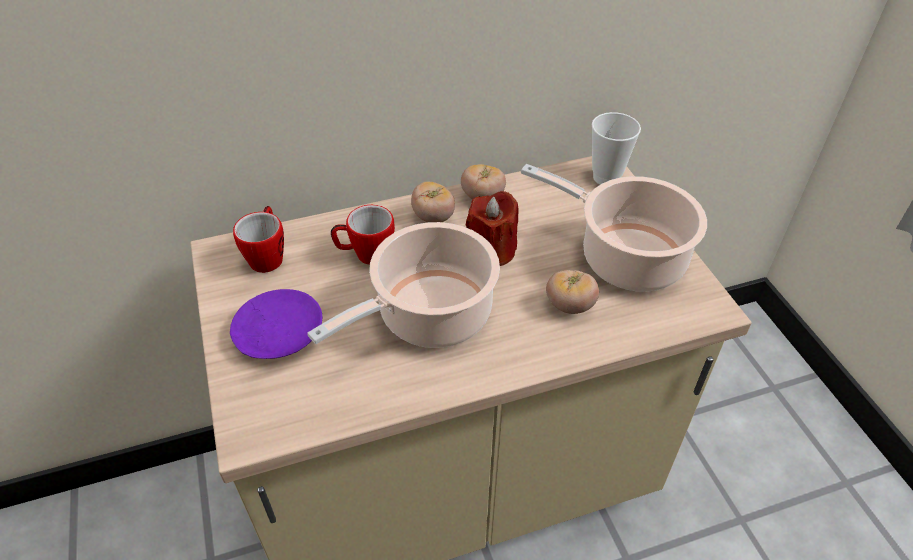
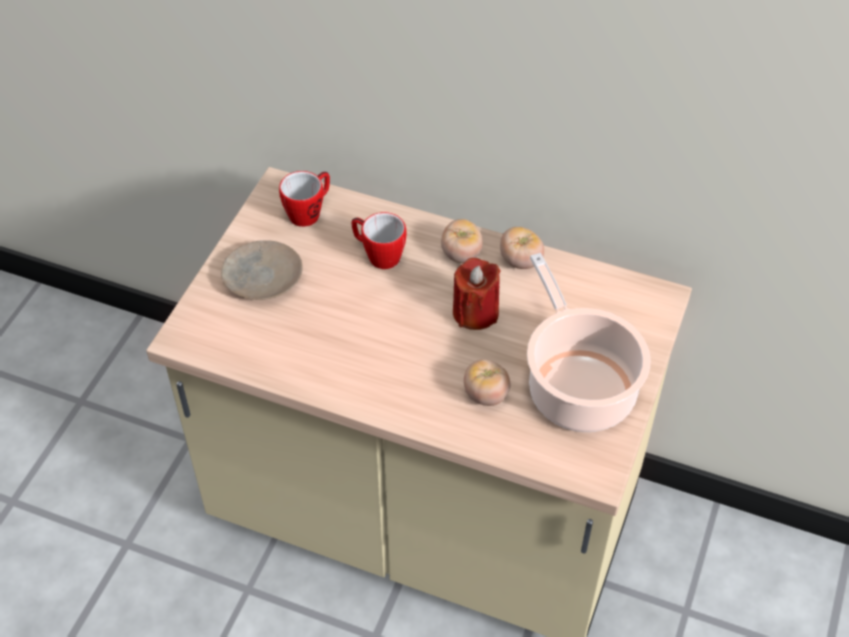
camera: 40 degrees right, 5 degrees up
(277, 332) = (262, 277): purple plate -> beige plate
(428, 316) = (373, 333): cooking pot -> none
(606, 177) = (650, 308): cup -> none

